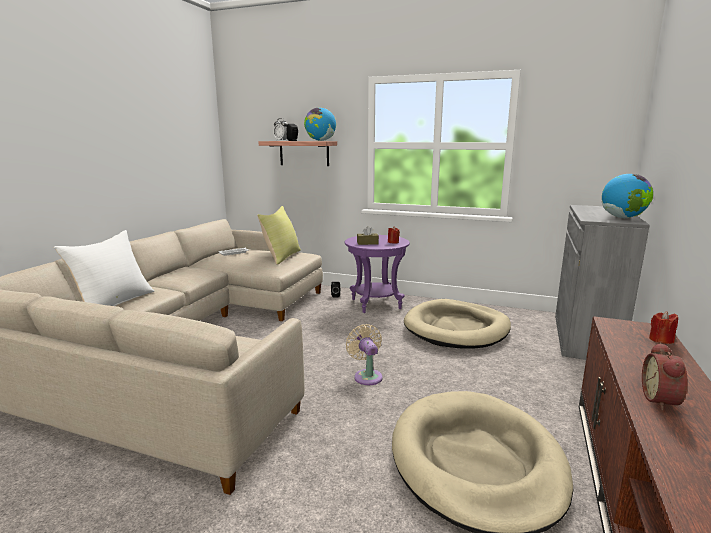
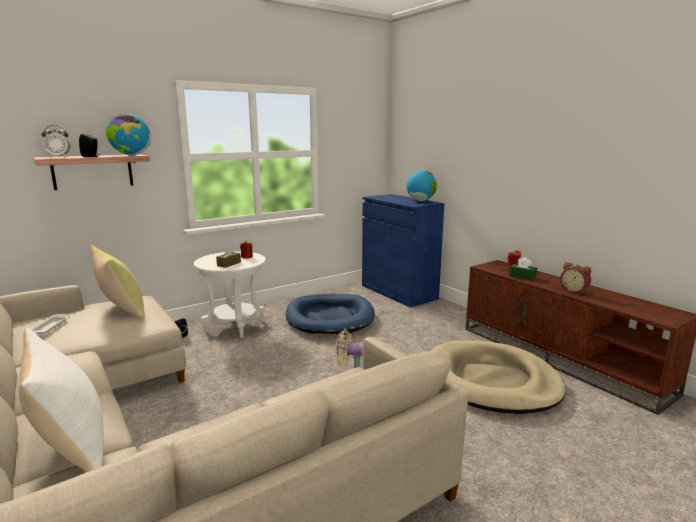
camera: 55 degrees left, 0 degrees up
(376, 304) = (235, 327): purple side table -> white side table
(456, 328) = (330, 317): beige dog bed -> blue dog bed
(585, 338) = (398, 292): grey cabinet -> blue cabinet
(633, 352) = (522, 276): none -> green tissue box

